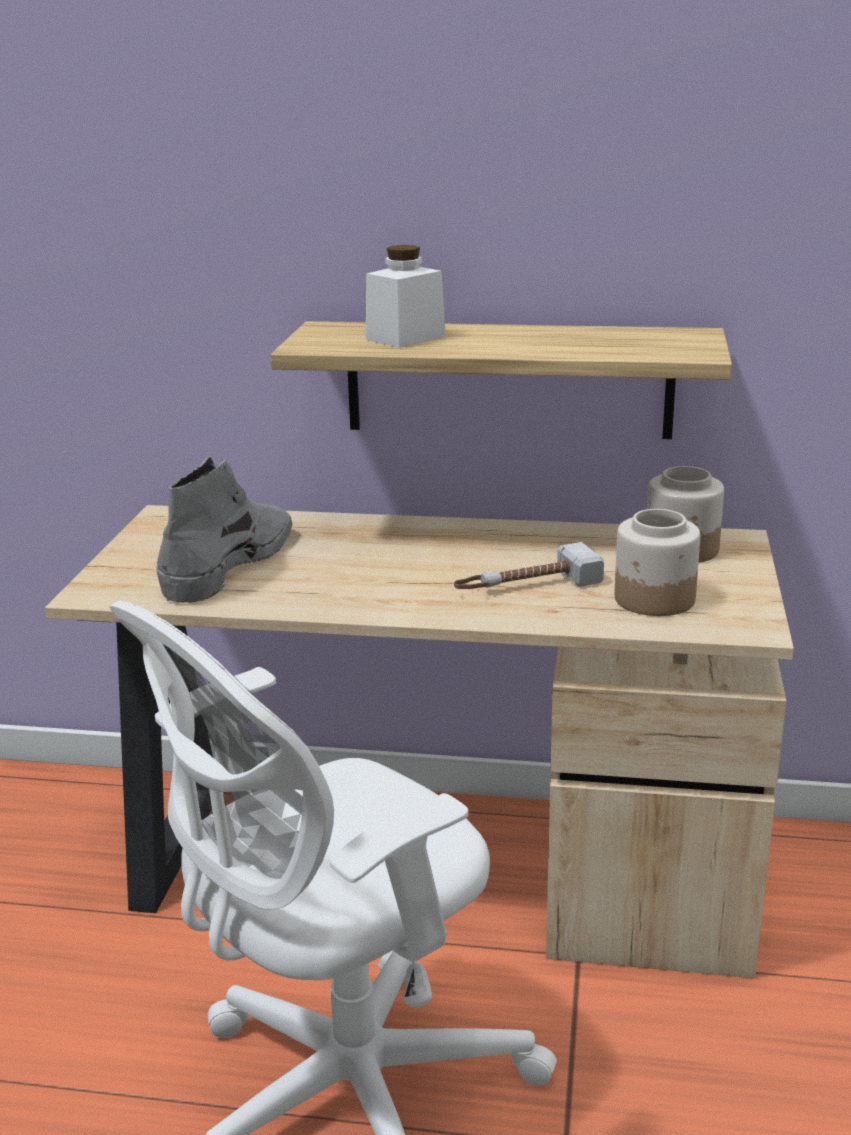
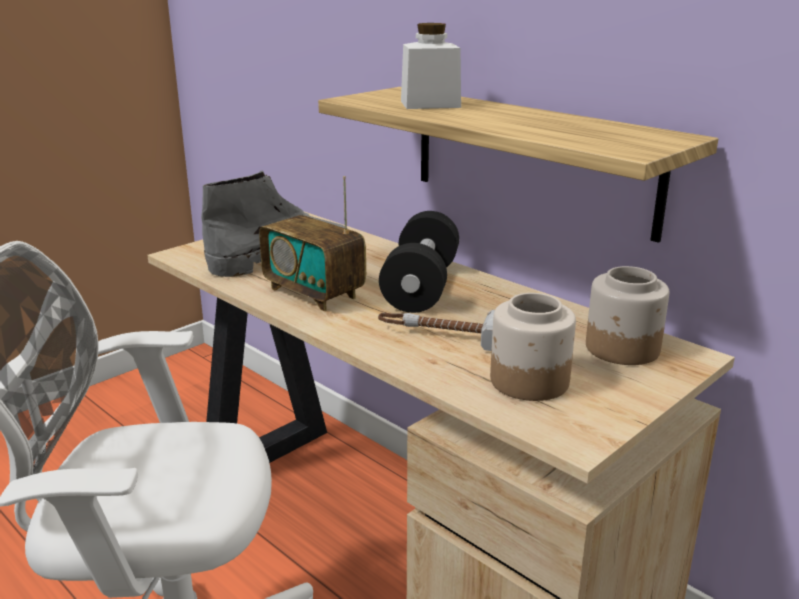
camera: 35 degrees right, 0 degrees up
(331, 587) = (314, 293): none -> radio
(428, 549) = (421, 287): none -> black dumbbell

